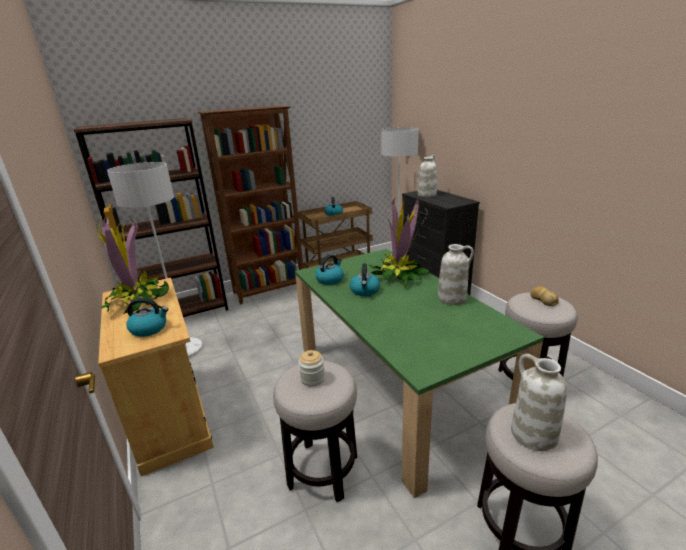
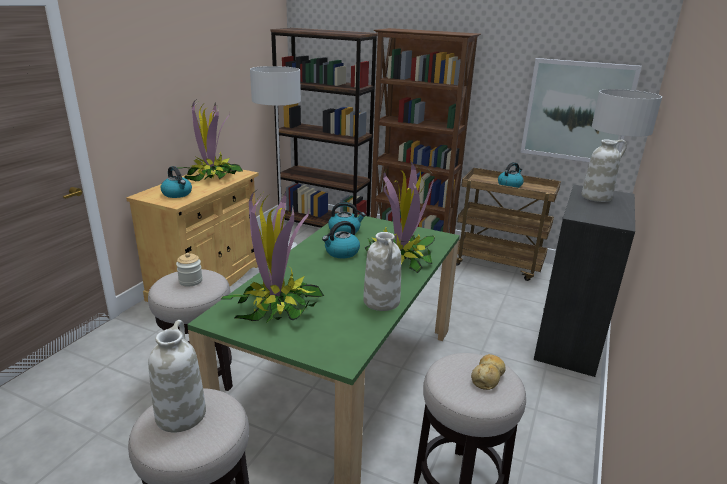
camera: 50 degrees right, 0 degrees up
(352, 151) = (577, 111): none -> picture
(426, 339) = (277, 307): none -> potted plant

